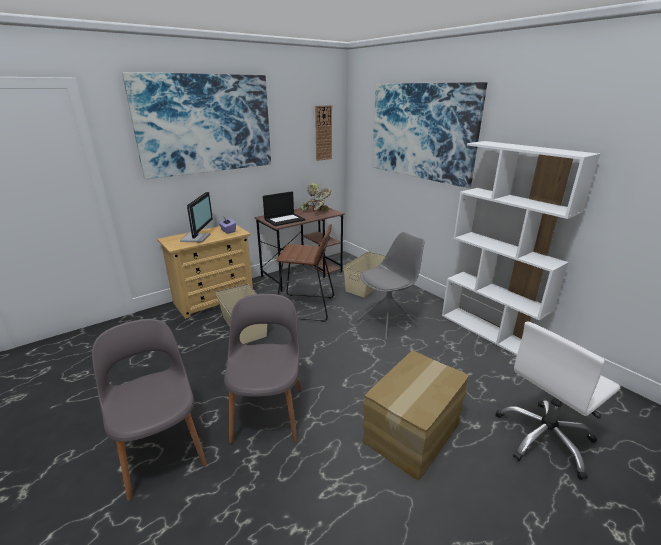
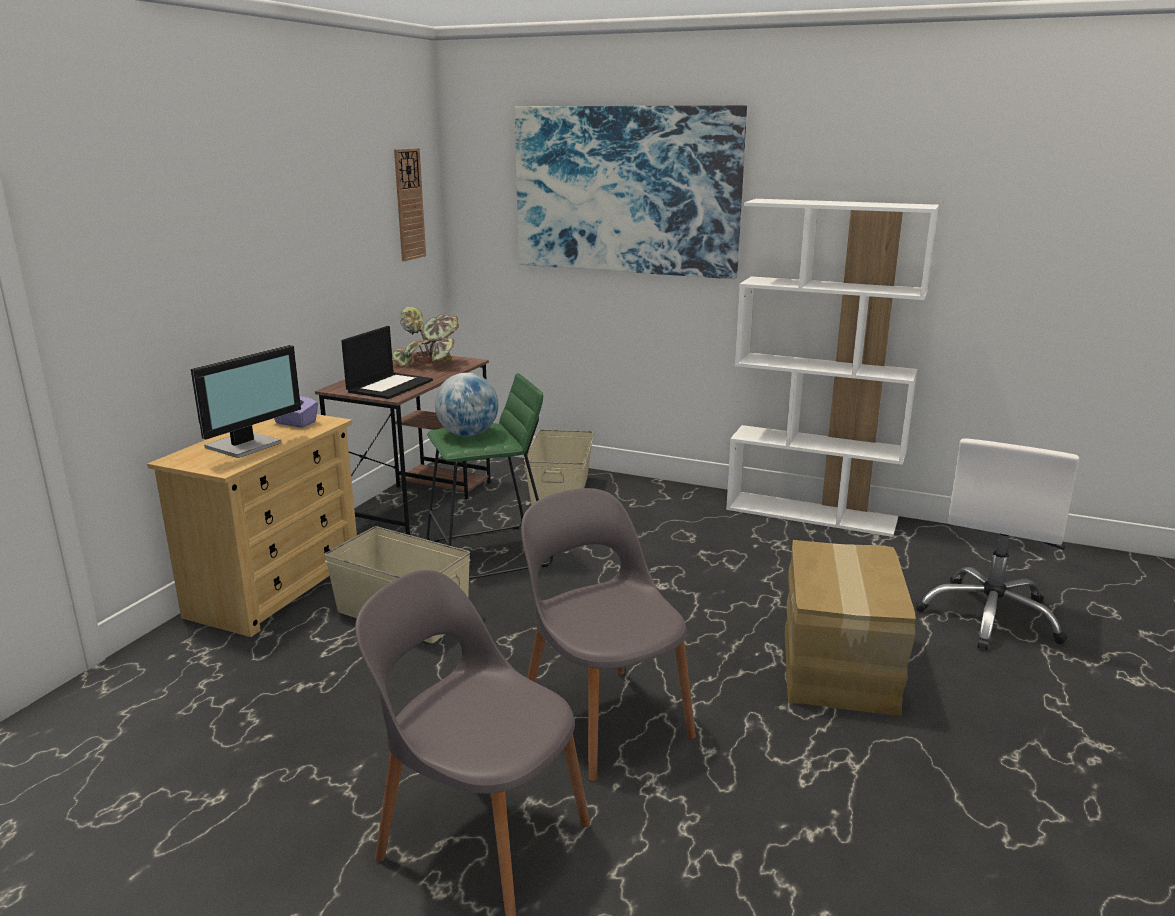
camera: 30 degrees left, 5 degrees down
(197, 238) = (246, 445): monitor -> monitor turned 60 degrees clockwise
(206, 124) = (224, 192): picture -> none
(297, 250) = (468, 434): none -> globe
(306, 307) = (489, 553): brown stool -> green stool
(388, 323) = (656, 540): grey chair -> none

